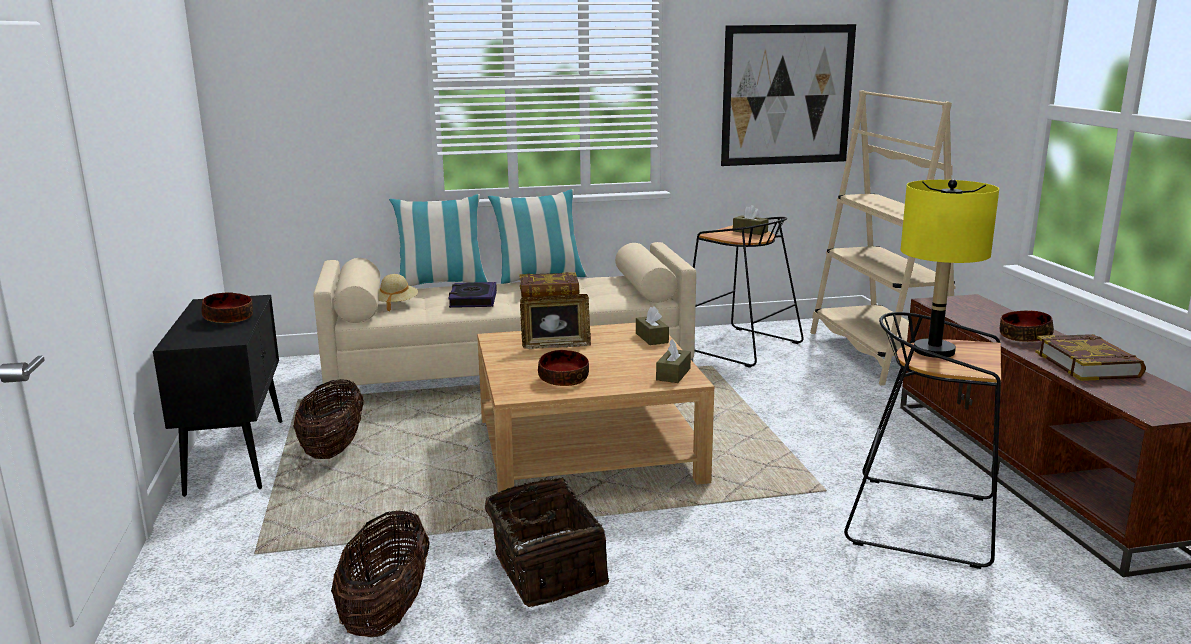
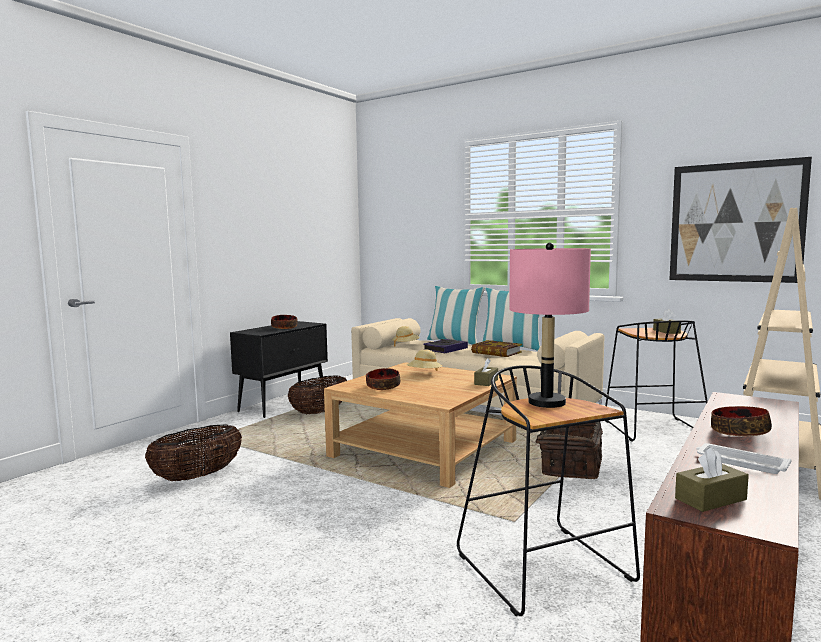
camera: 45 degrees right, 10 degrees down
(545, 570) = (281, 489): basket -> basket (569, 466)
(556, 345) = (424, 374): picture frame -> beige hat
(673, 374) = (443, 399): brown tissue box -> brown tissue box (710, 499)
(933, 351) = (547, 402): yellow table lamp -> pink table lamp
(1087, 364) = (740, 462): book -> white tray

